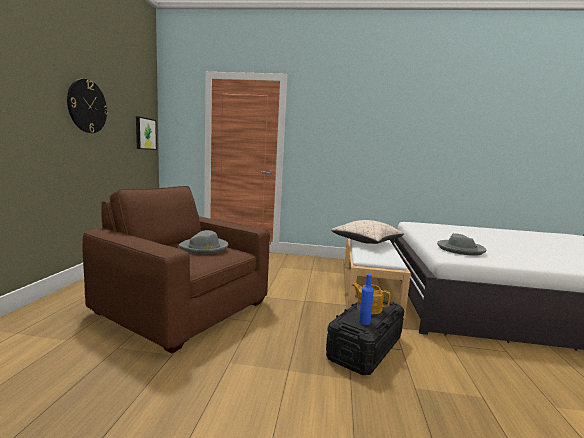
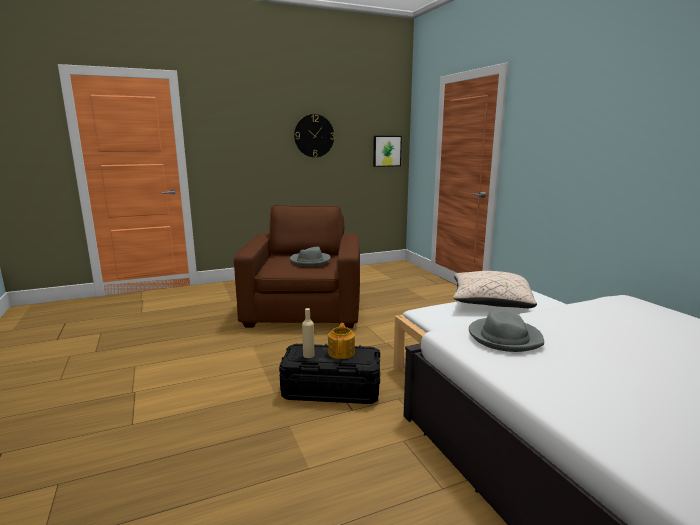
camera: 60 degrees right, 5 degrees up
(364, 322) = (308, 355): blue bottle -> beige bottle

